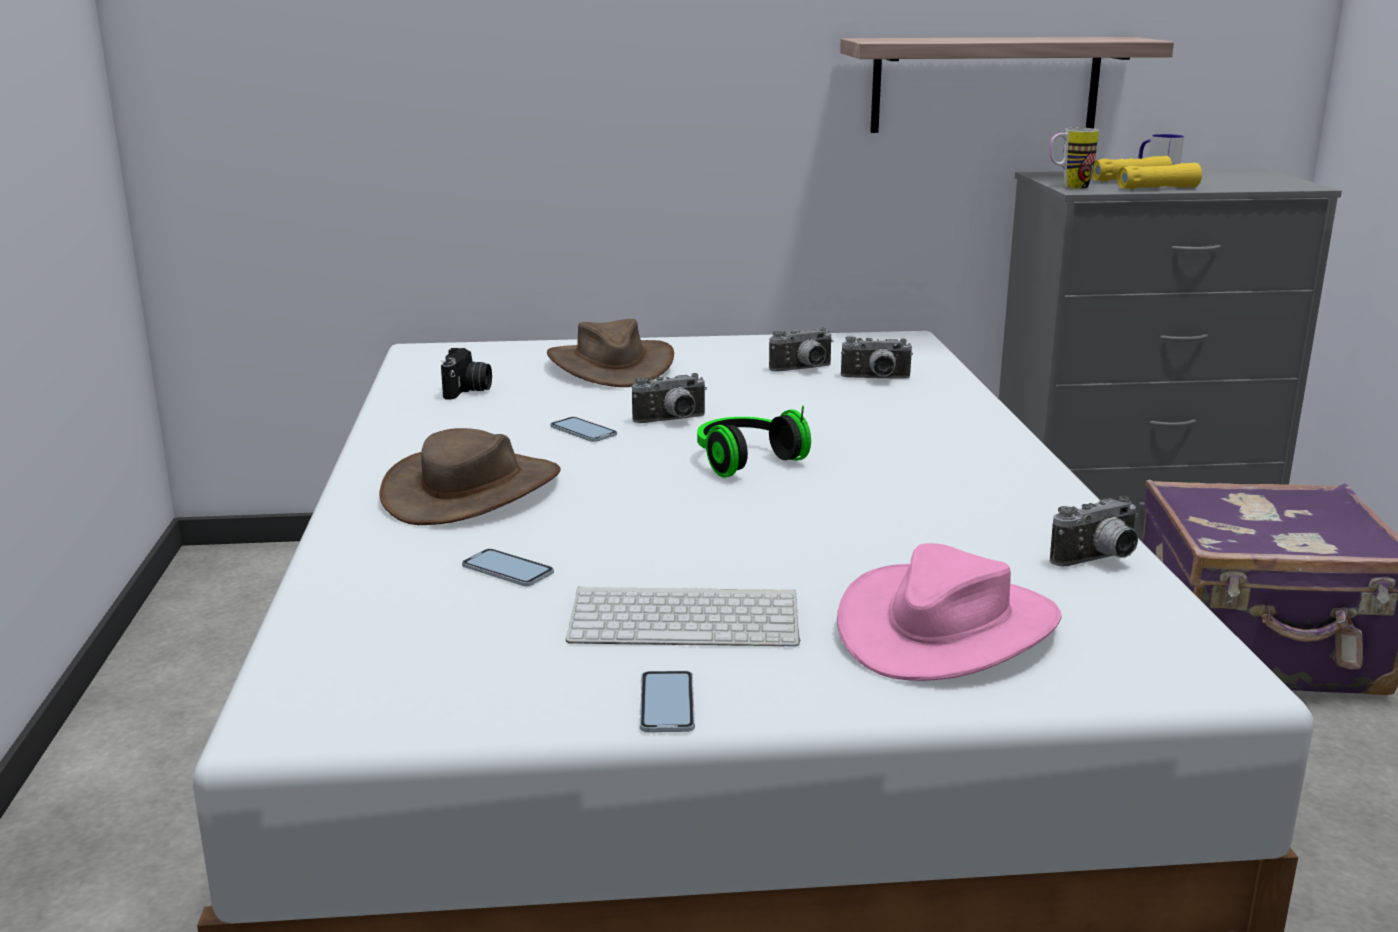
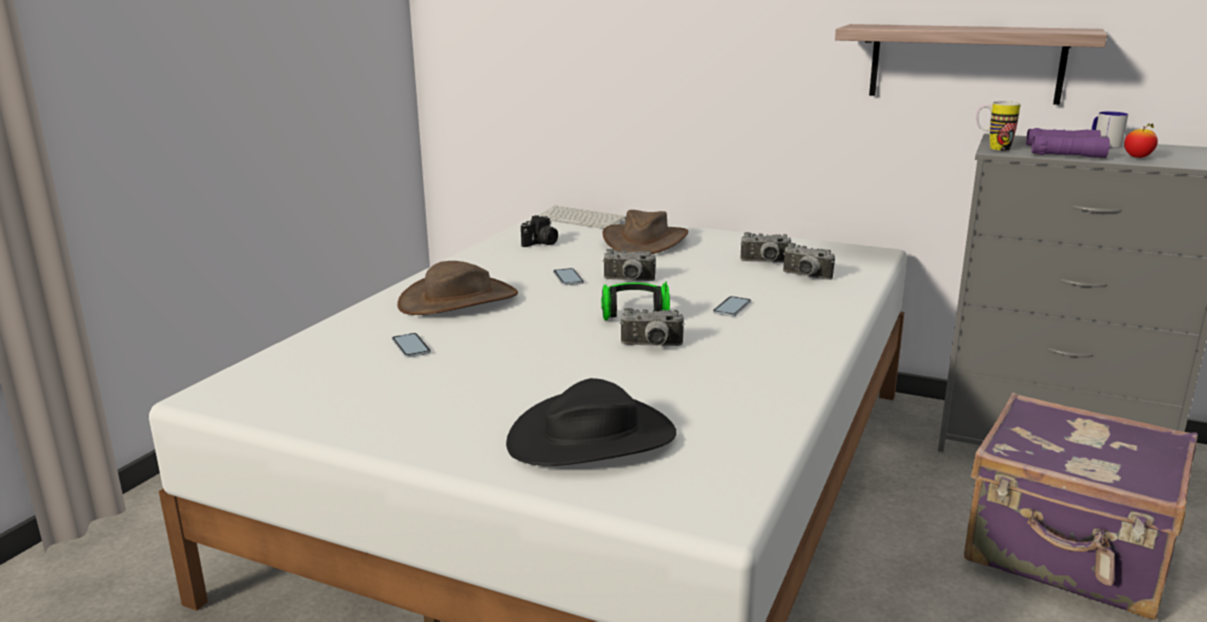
camera: 30 degrees right, 0 degrees up
(667, 703) = (378, 435): phone -> phone (732, 307)
(687, 618) = (458, 394): keyboard -> keyboard (582, 219)
(946, 627) = (592, 438): pink hat -> black hat
(1099, 560) = (761, 424): camera -> camera (652, 346)
(1143, 184) = (1064, 152): yellow binoculars -> purple binoculars
(1219, 184) = (1137, 157): none -> apple

